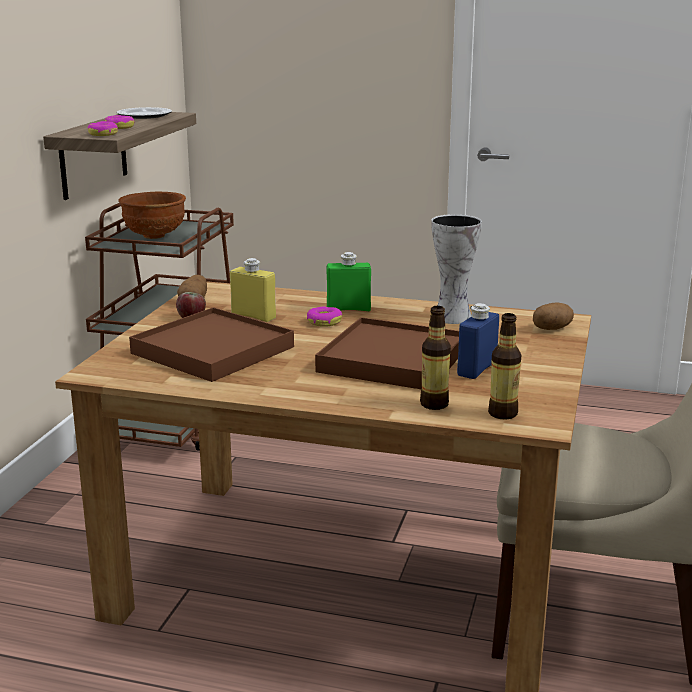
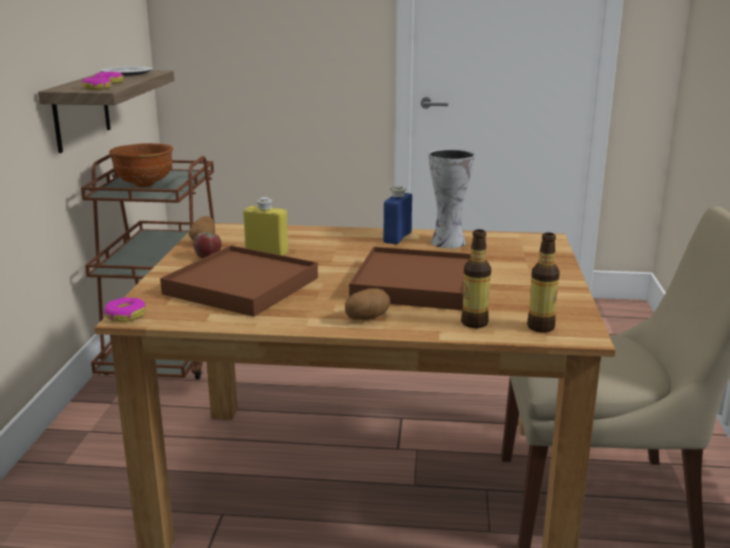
camera: 10 degrees left, 0 degrees up
(324, 322) = (335, 253): donut -> donut (125, 315)
(348, 309) = (351, 240): green bottle -> none
(477, 369) = (495, 287): blue bottle -> blue bottle (397, 238)
(551, 328) = (539, 247): potato -> potato (367, 317)

